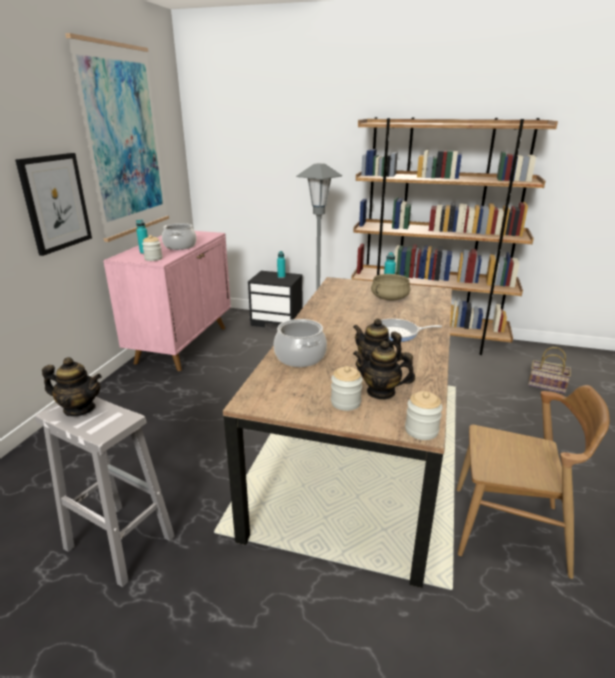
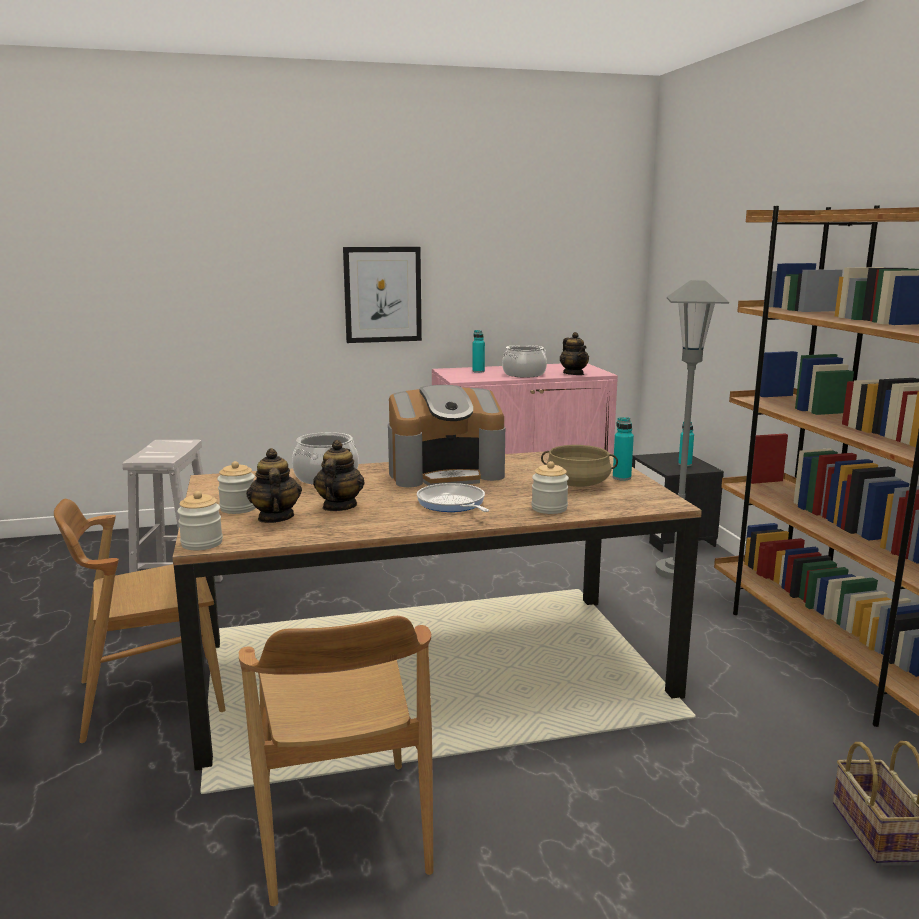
camera: 60 degrees right, 10 degrees down
(79, 409) = (171, 446): teapot -> teapot (573, 374)
(124, 142) = (511, 241): picture -> none
(153, 258) = (464, 376): jar -> jar (549, 508)
(297, 597) = (150, 696): none -> brown chair
(333, 321) = (446, 473): none -> coffee machine

